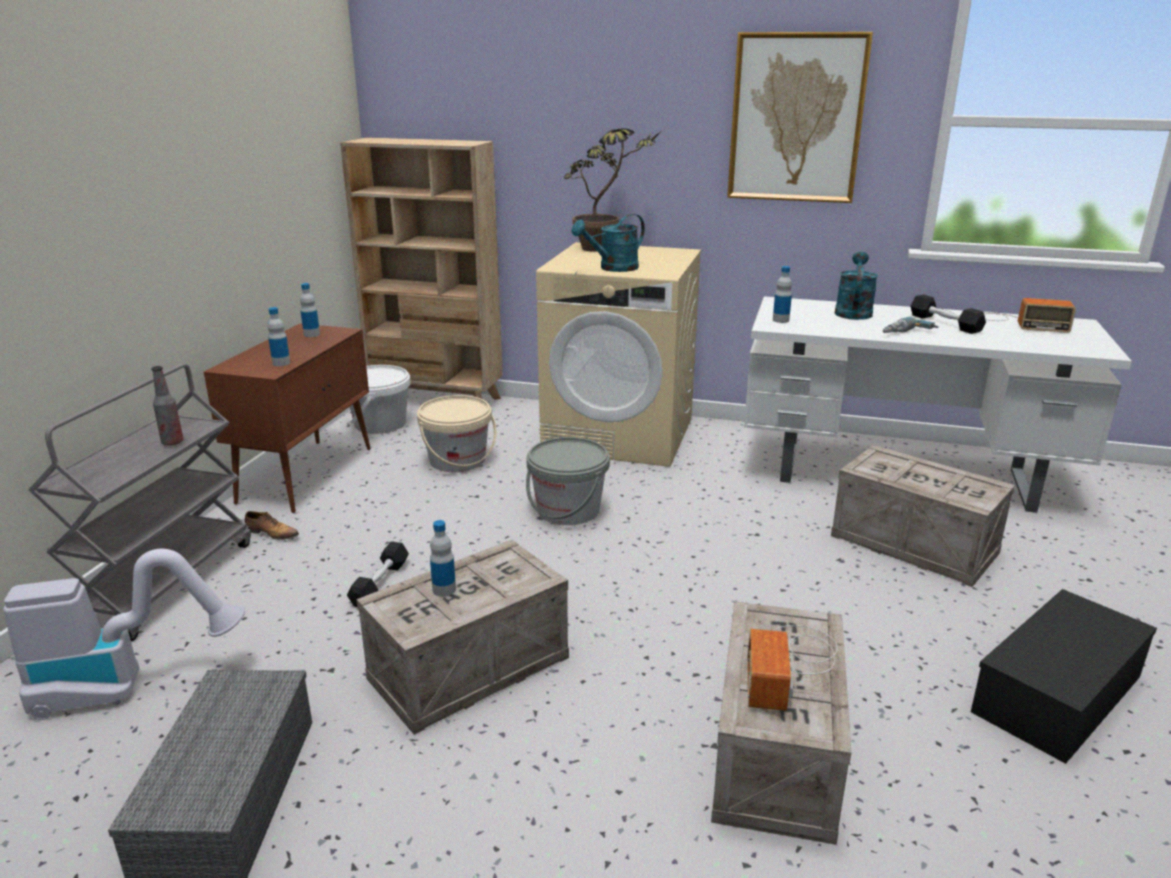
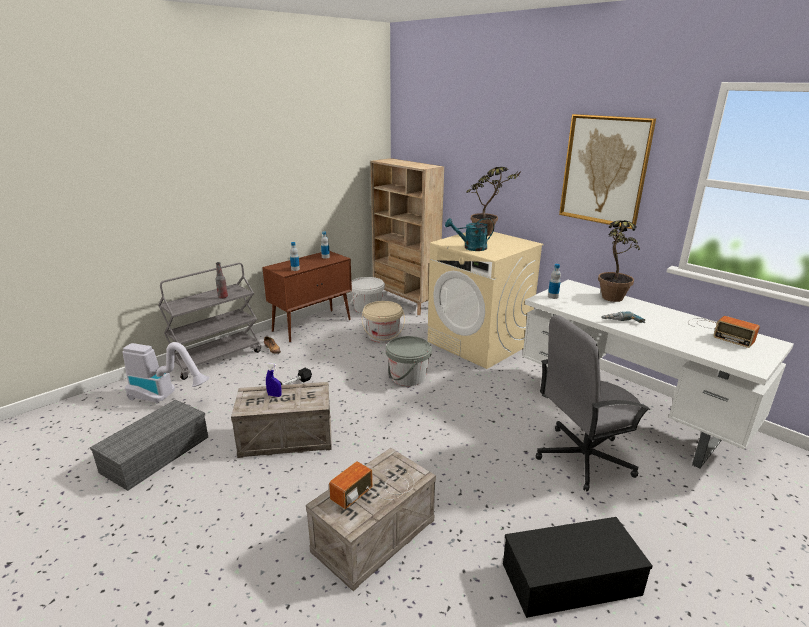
camera: 30 degrees right, 0 degrees up
(444, 589) = (274, 395): bottle -> blue spray bottle
(853, 311) = (610, 300): turquoise watering can -> potted plant
(911, 544) = (582, 458): crate -> grey office chair
(945, 323) = (662, 321): black dumbbell -> none

